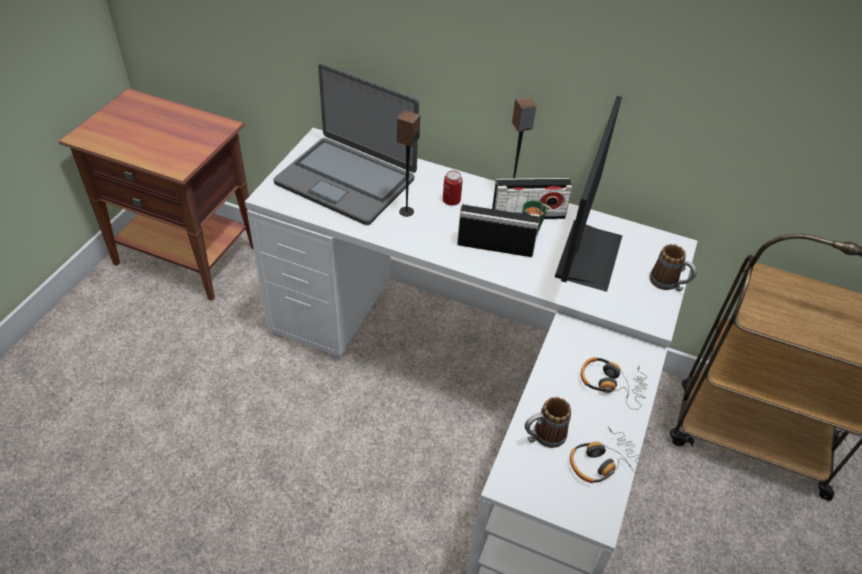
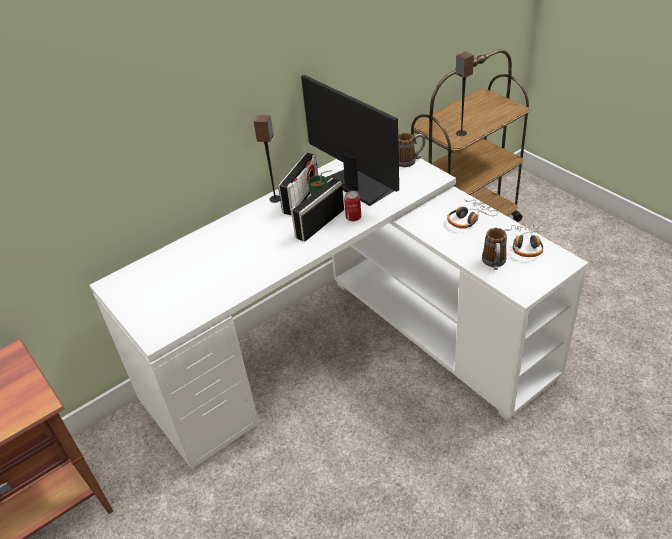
camera: 55 degrees left, 5 degrees down
(346, 180) = (180, 282): laptop -> none
(406, 211) = (246, 258): speaker -> speaker (461, 133)
(451, 201) = (255, 230): can -> can (353, 217)

